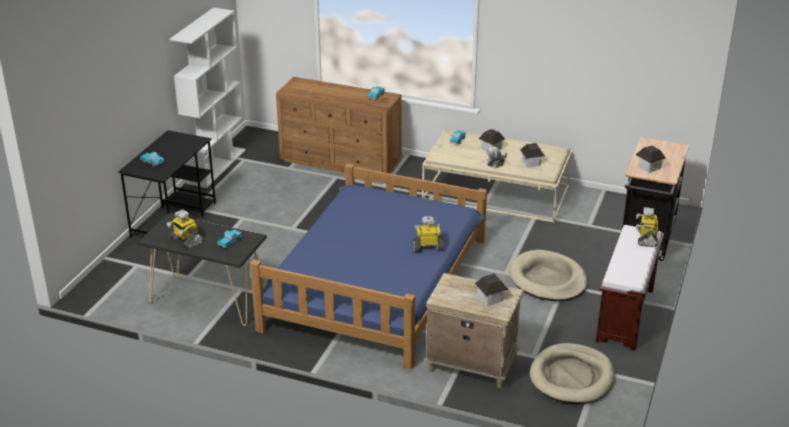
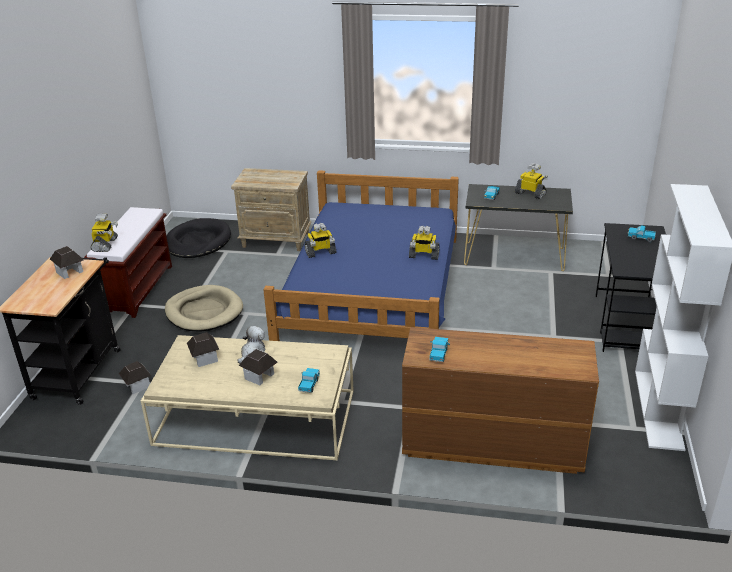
camera: 170 degrees right, 0 degrees up
(328, 231) = (423, 255): none -> toy robot
(490, 298) = (257, 178): toy house -> toy house (137, 385)
(572, 377) = (198, 242): beige dog bed -> black dog bed

